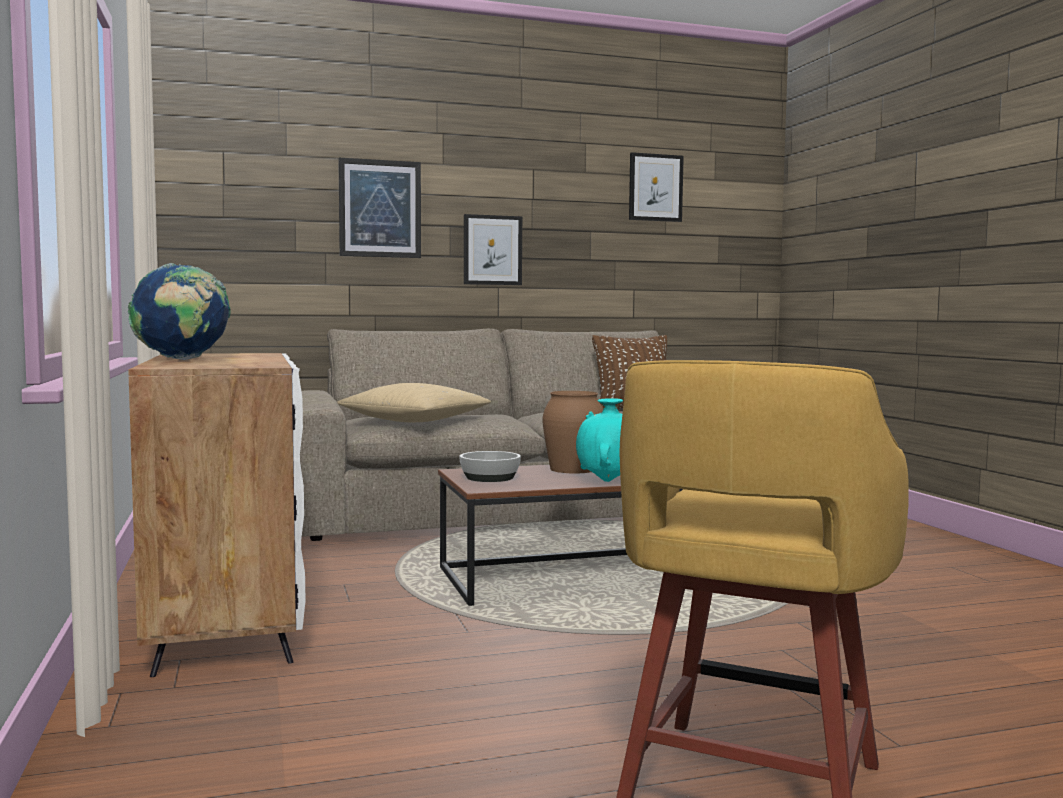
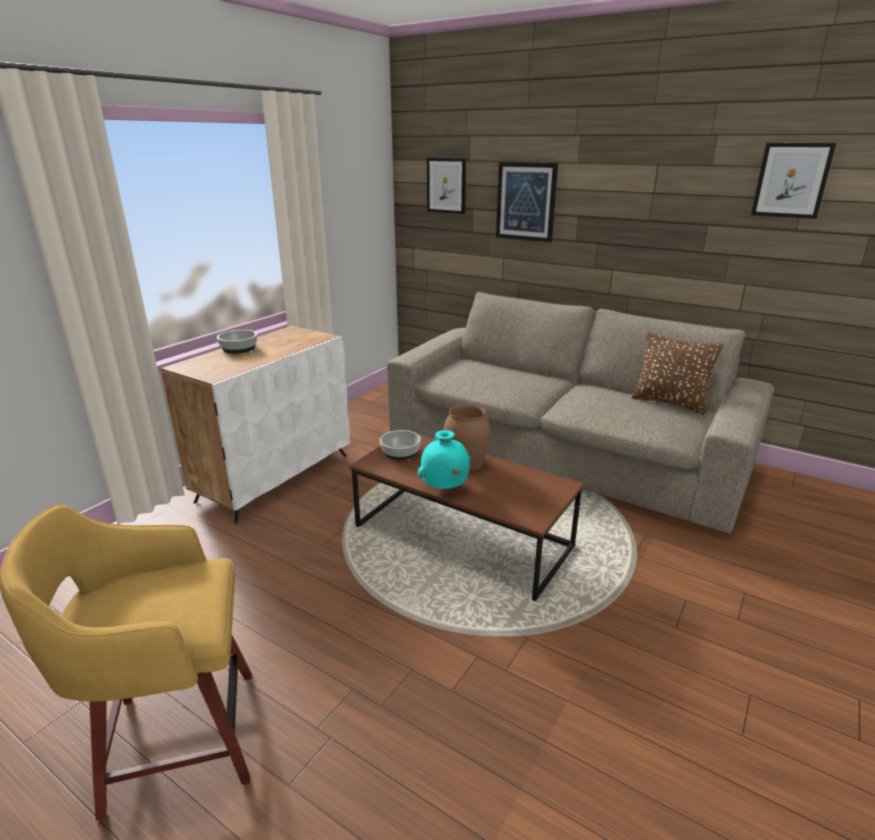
camera: 50 degrees right, 20 degrees up
(182, 360) = (238, 349): globe -> bowl
(415, 421) = (470, 378): beige pillow -> none
(492, 250) = (609, 238): picture -> picture (446, 185)

